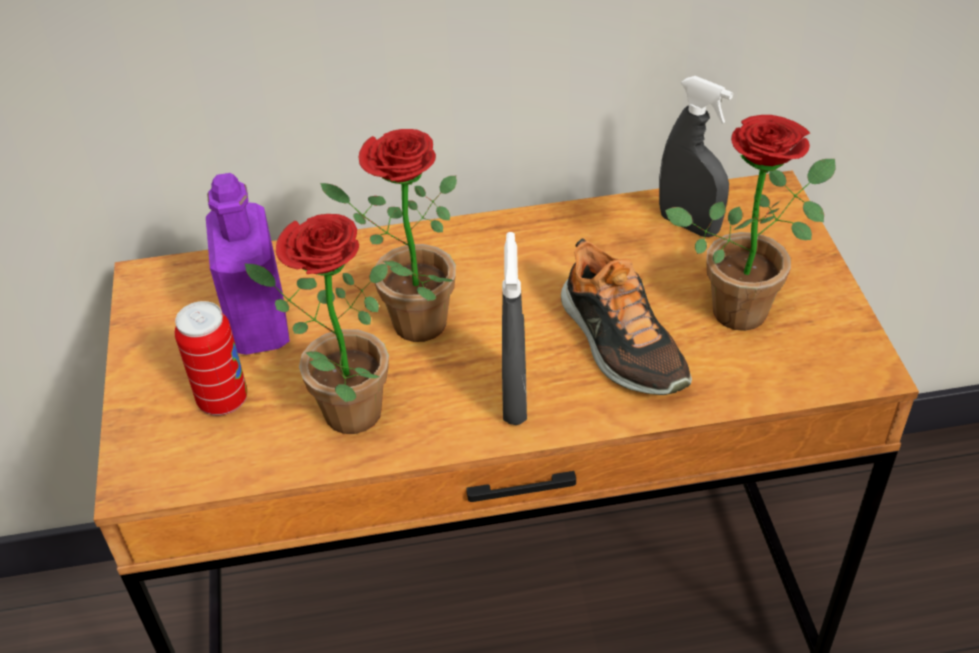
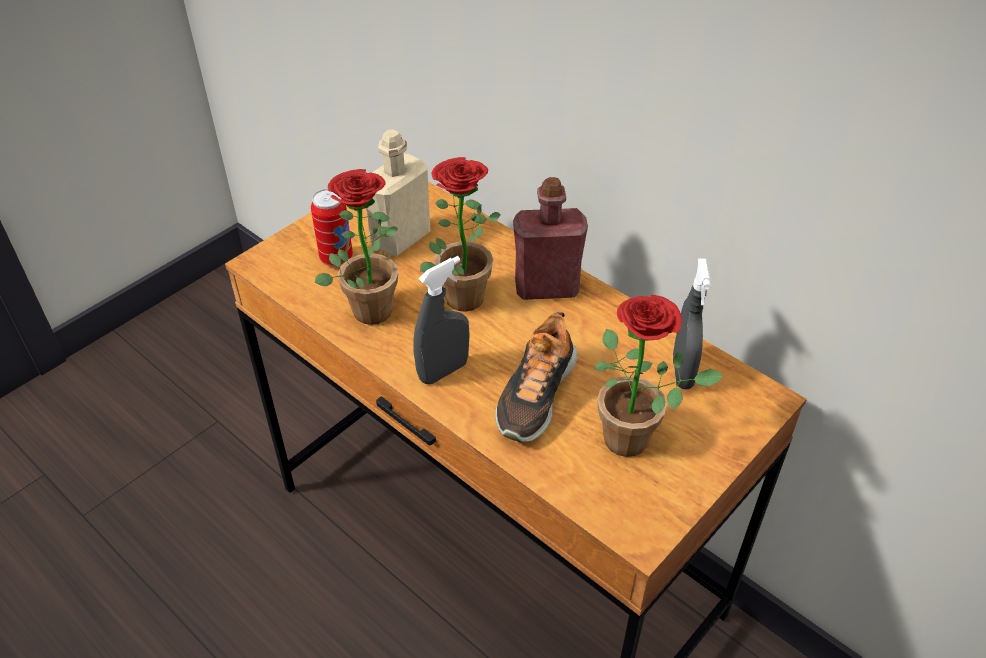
camera: 50 degrees right, 0 degrees up
(259, 325) = (400, 239): purple bottle -> beige bottle
(475, 252) = (546, 288): none -> red bottle

